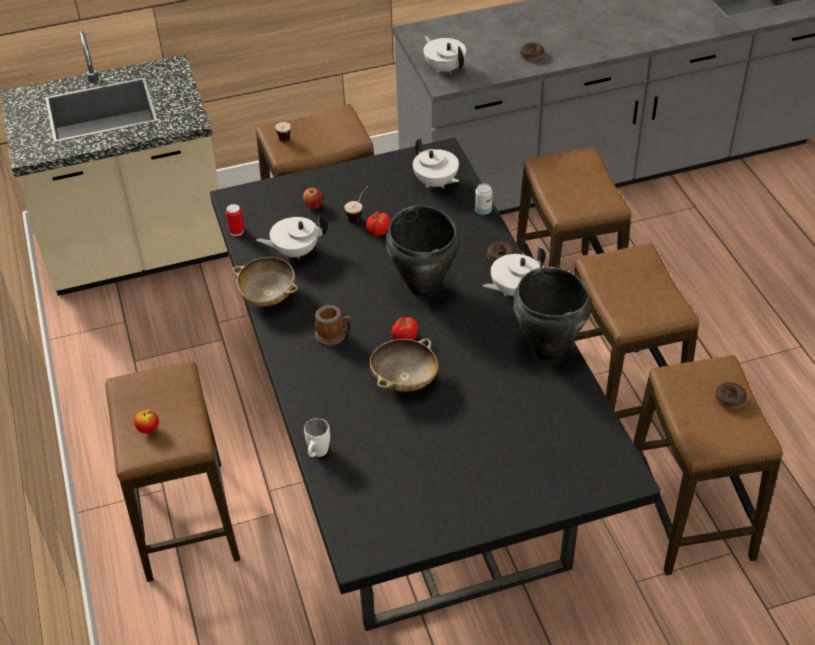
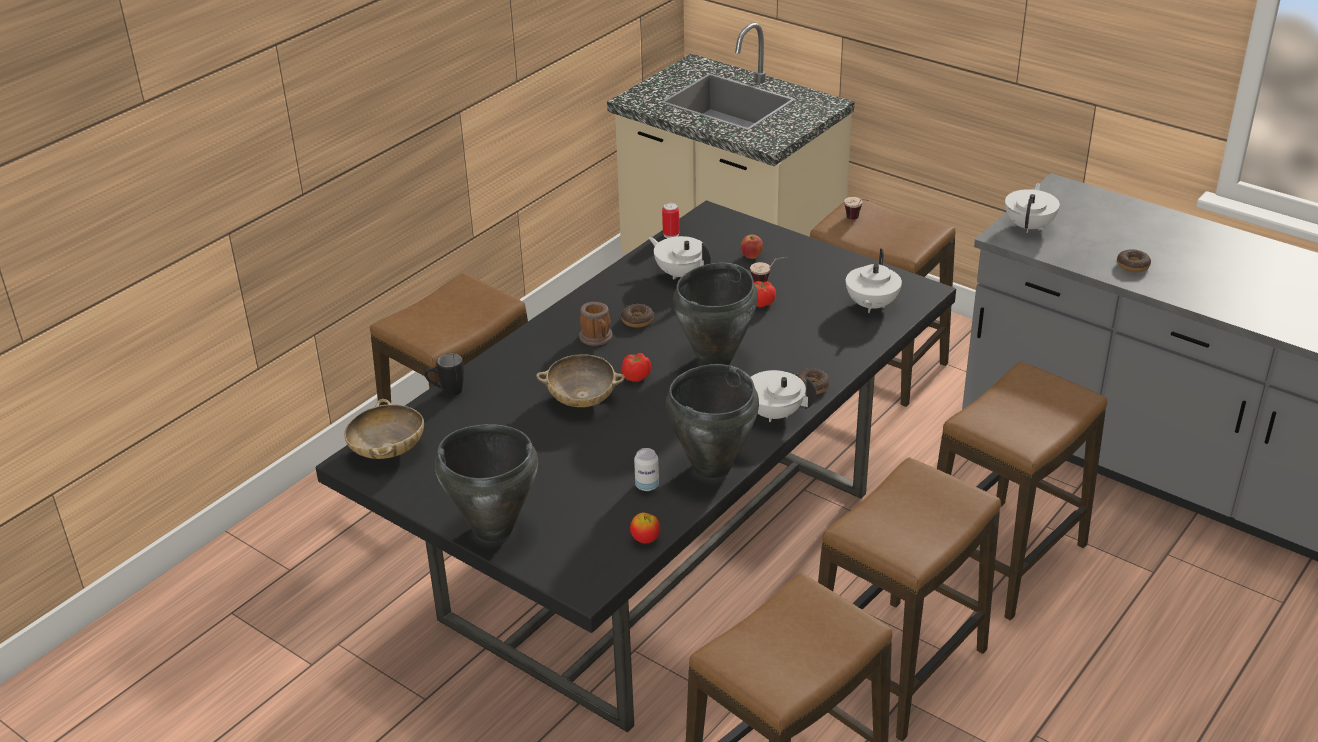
camera: 55 degrees right, 10 degrees down
(148, 429) = (427, 316): apple -> apple (645, 539)
(268, 296) = (609, 285): beige bowl -> beige bowl (387, 451)
(317, 455) = (446, 392): white mug -> black mug
(483, 210) = (866, 348): can -> can (647, 485)
(520, 502) = (492, 529): none -> black cooking pot
(730, 398) = (817, 649): donut -> donut (637, 320)

